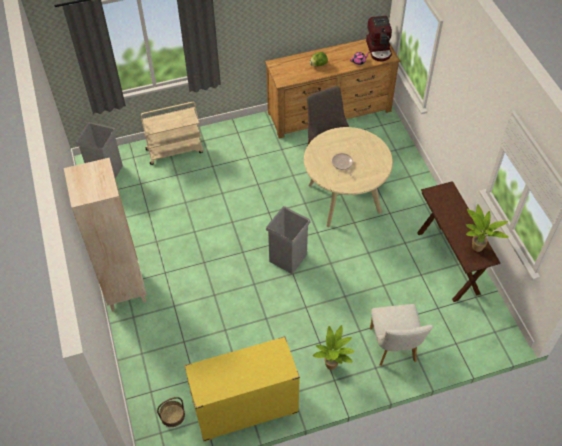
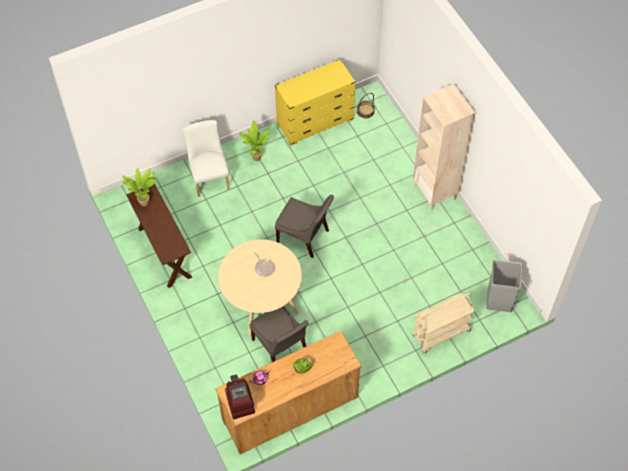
camera: 170 degrees right, 5 degrees up
(288, 258) = (304, 237): grey trash can -> grey chair

